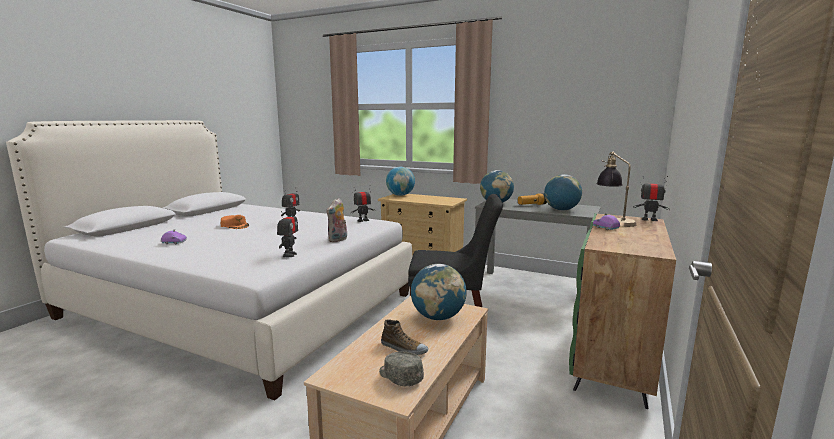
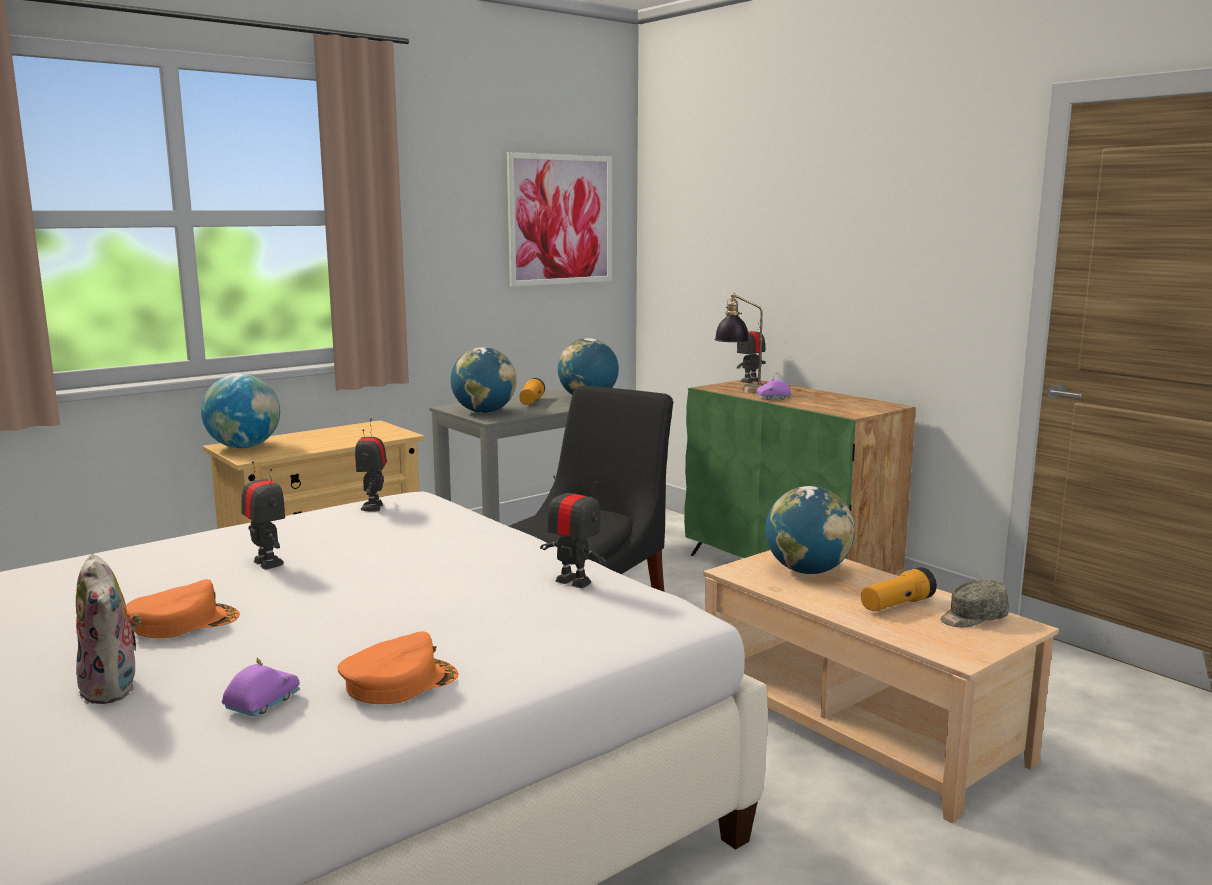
camera: 65 degrees left, 0 degrees up
(187, 251) = (399, 682): none -> orange cap
(338, 240) = (506, 540): plush toy -> plush toy (114, 689)
(403, 348) = (896, 605): shoe -> flashlight
(603, 105) = (560, 220): none -> picture

